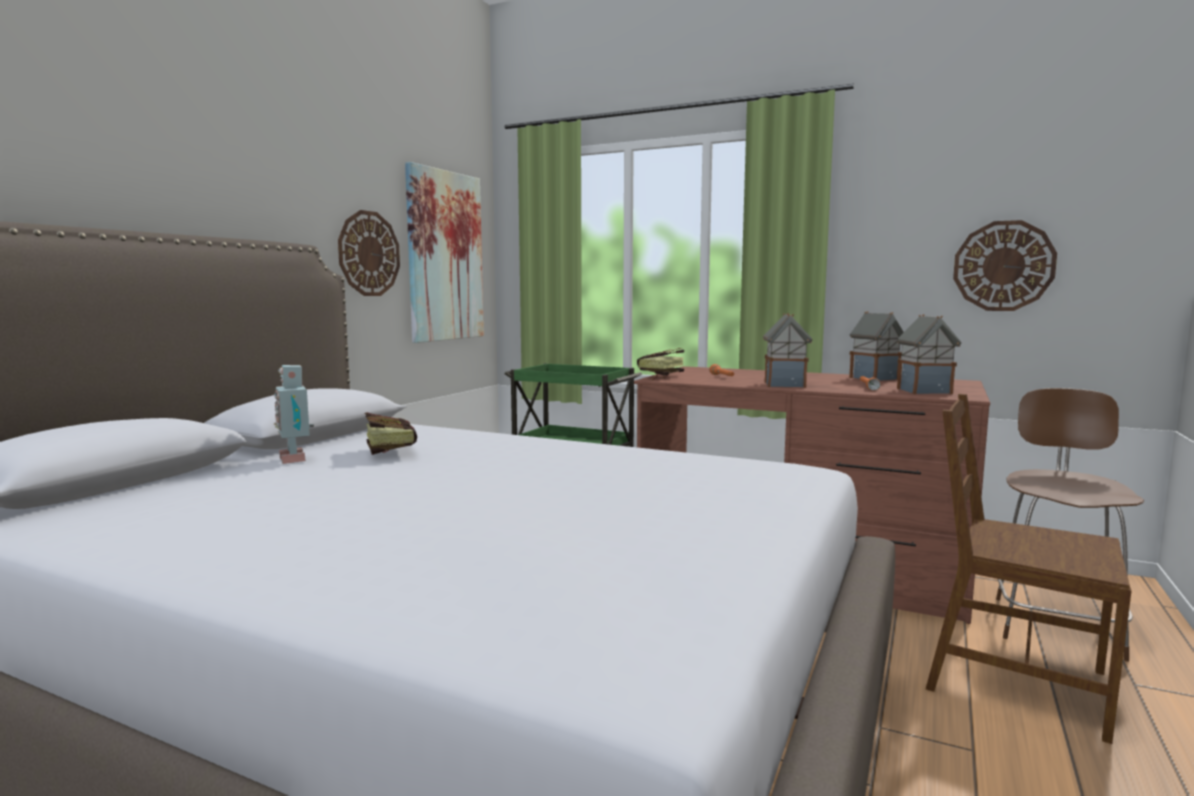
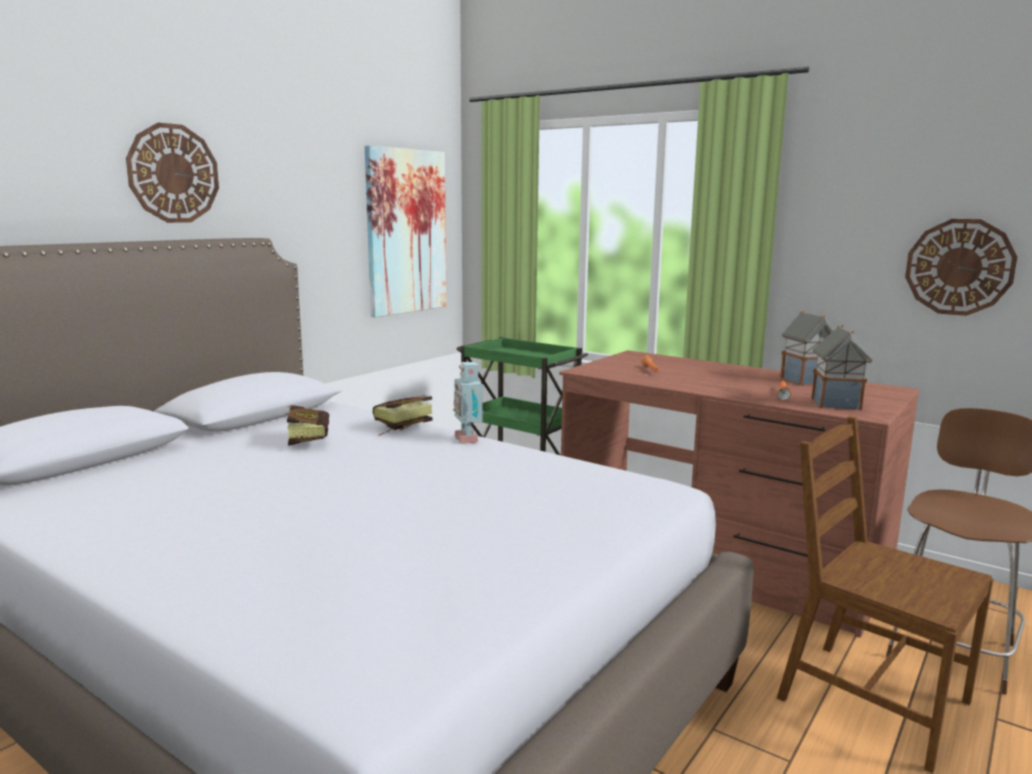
camera: 10 degrees right, 5 degrees up
(296, 459) = (228, 445): toy robot -> toy robot (468, 439)
(369, 253) = (326, 237): wall clock -> wall clock (173, 173)
(658, 377) = (587, 367): book -> book (398, 427)
(785, 385) = (701, 386): toy house -> none

